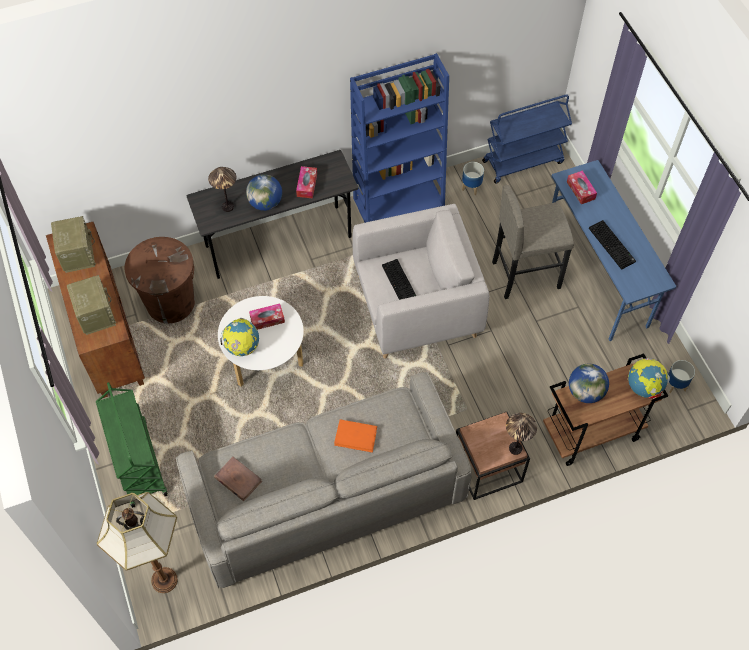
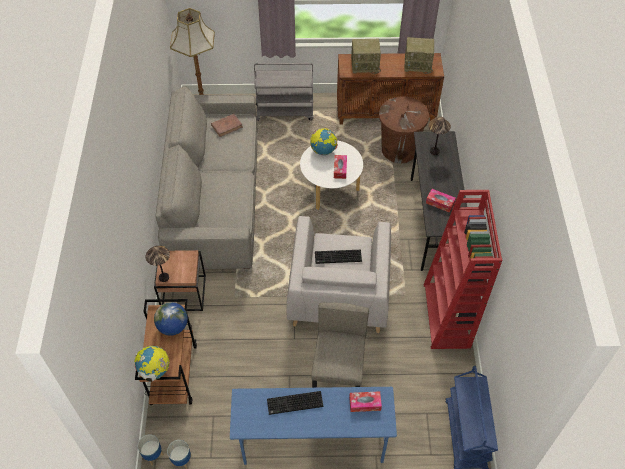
camera: 110 degrees right, 5 degrees down
(138, 462) = (285, 112): green cart -> grey cart
(265, 203) = (430, 174): globe -> none
(356, 436) = (224, 191): orange book -> none
(399, 201) = (447, 316): blue bookcase -> red bookcase
(471, 187) = (447, 378): planter -> planter (153, 455)

